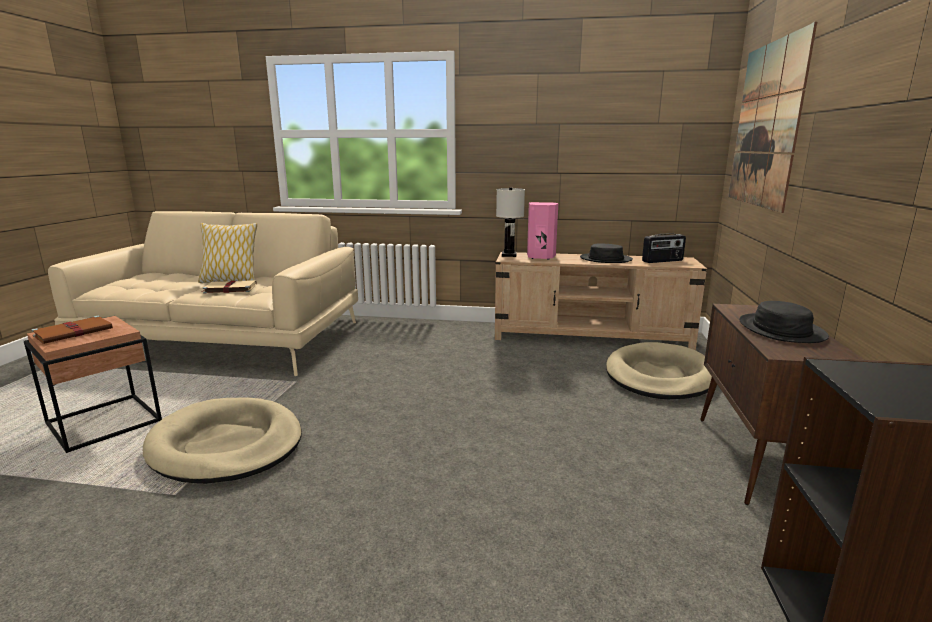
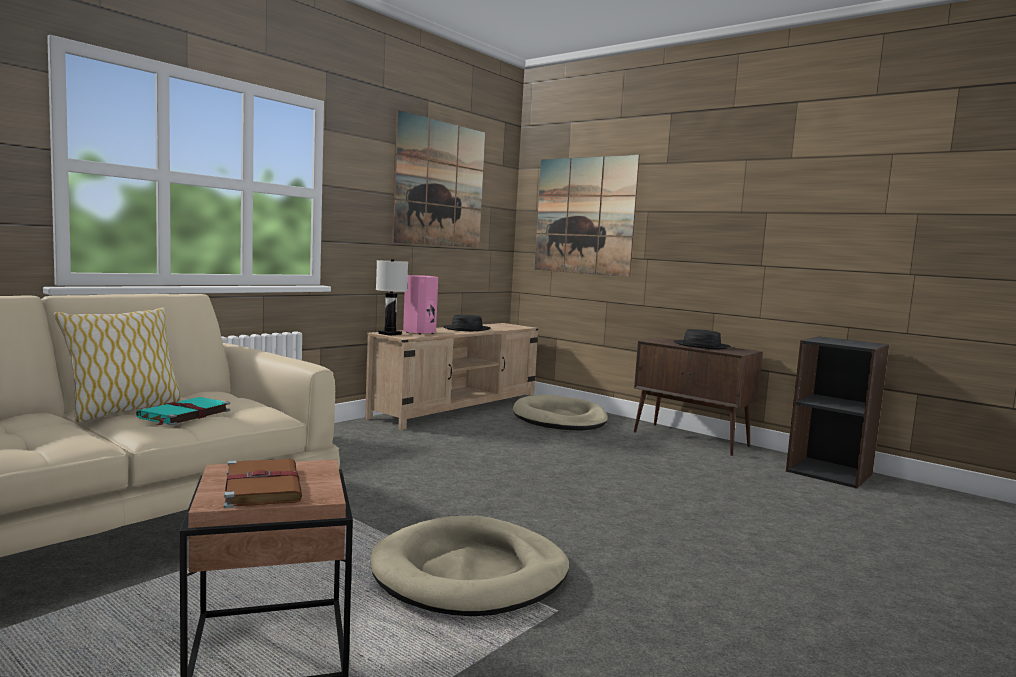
camera: 60 degrees left, 10 degrees down
(229, 288) = (183, 414): beige book -> turquoise book
(597, 106) = (440, 184): none -> picture
(662, 261) = (500, 326): radio -> none

